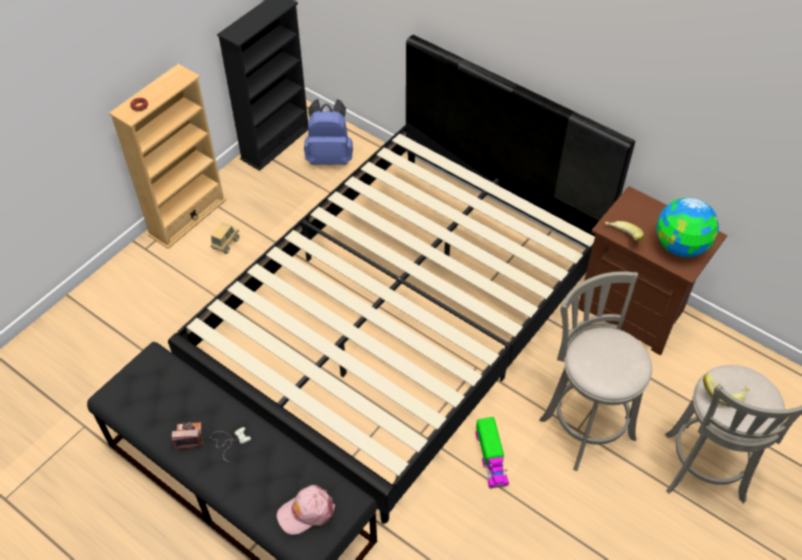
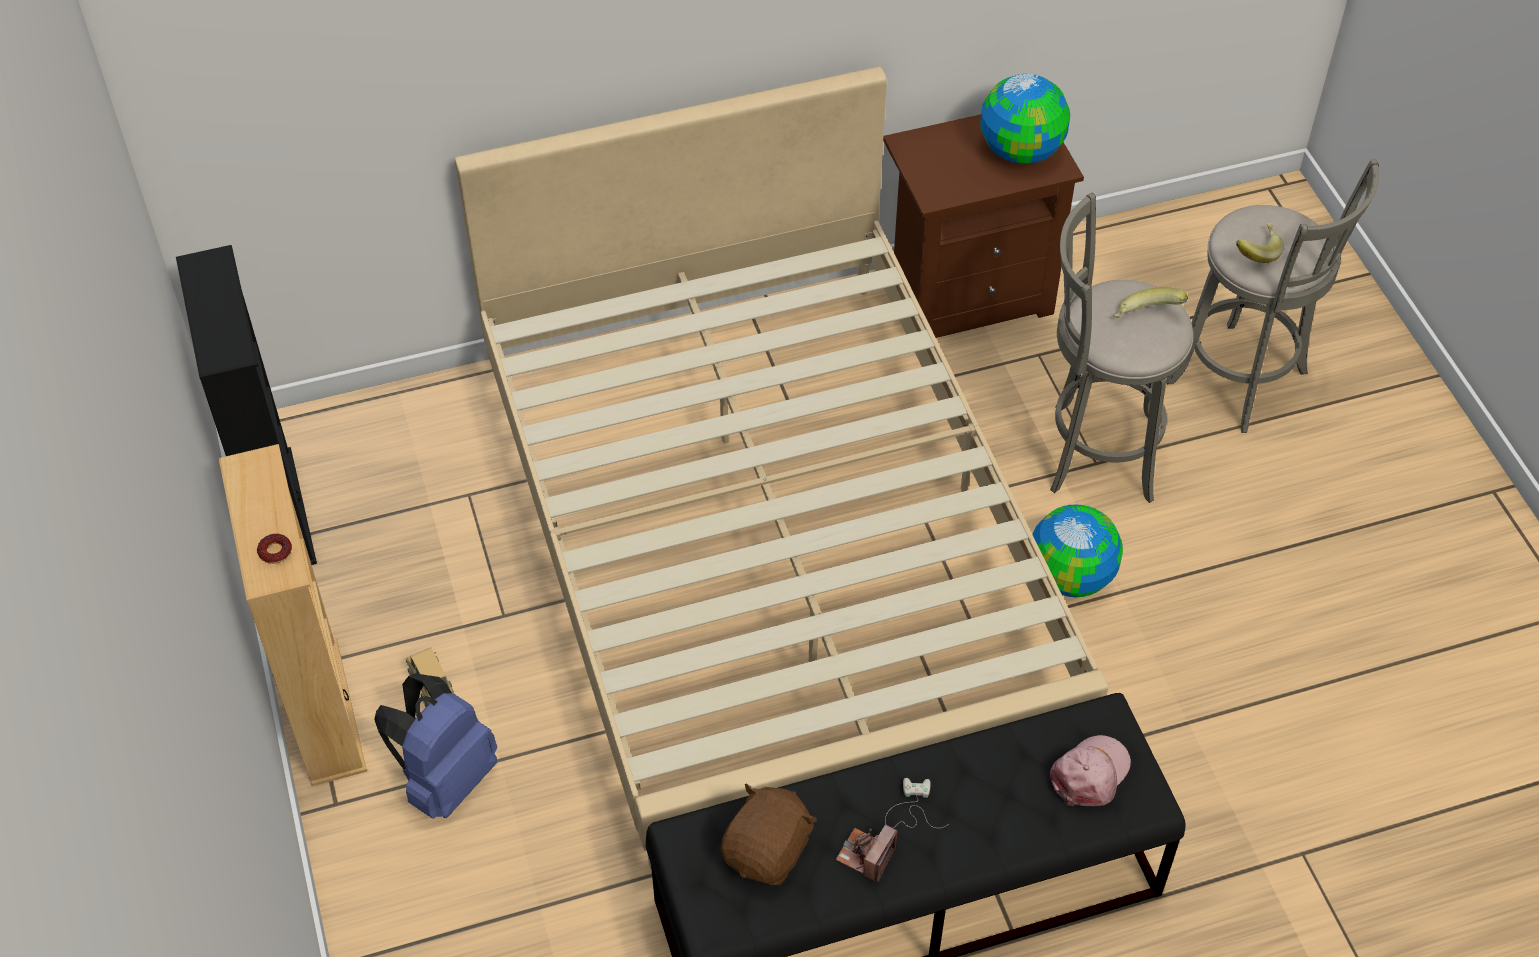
camera: 55 degrees left, 0 degrees up
(165, 394) = (768, 851): none -> brown plush toy
(306, 512) = (1090, 774): pink cap -> pink cap turned 150 degrees counterclockwise
(330, 157) = (380, 459): blue backpack -> blue backpack (445, 779)
(402, 319) = (770, 544): black bed -> beige bed
(491, 458) = (1070, 576): toy truck -> globe
(621, 237) = (961, 194): banana -> banana (1146, 317)

